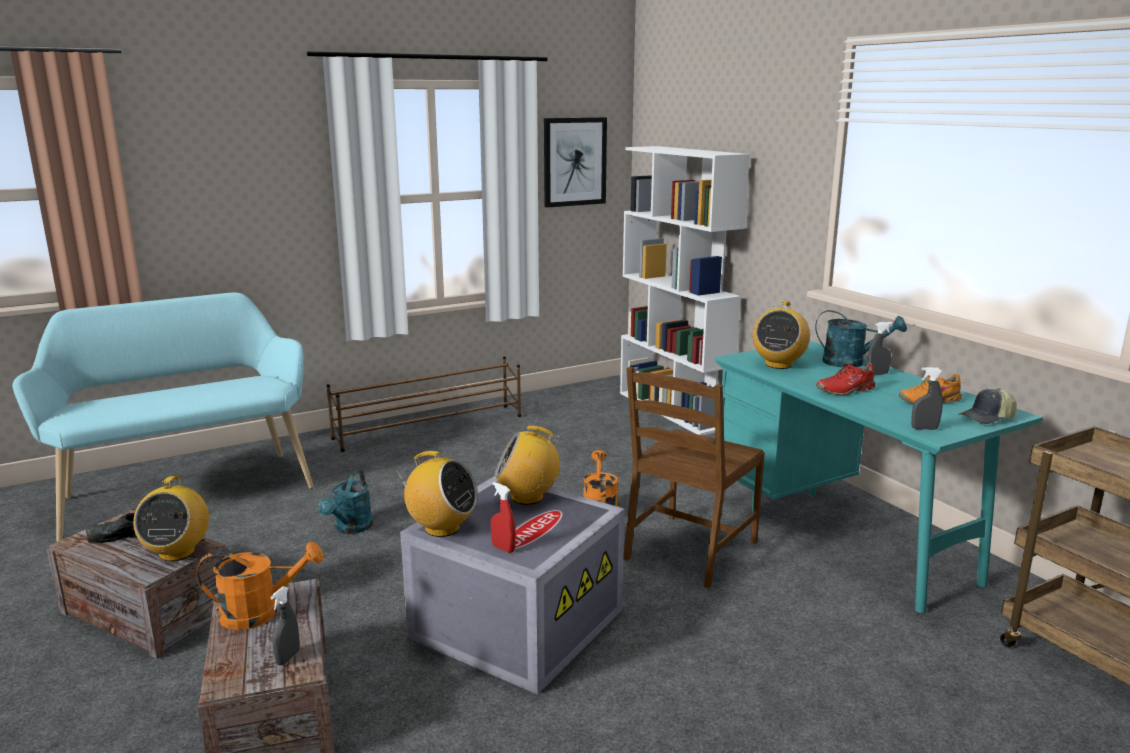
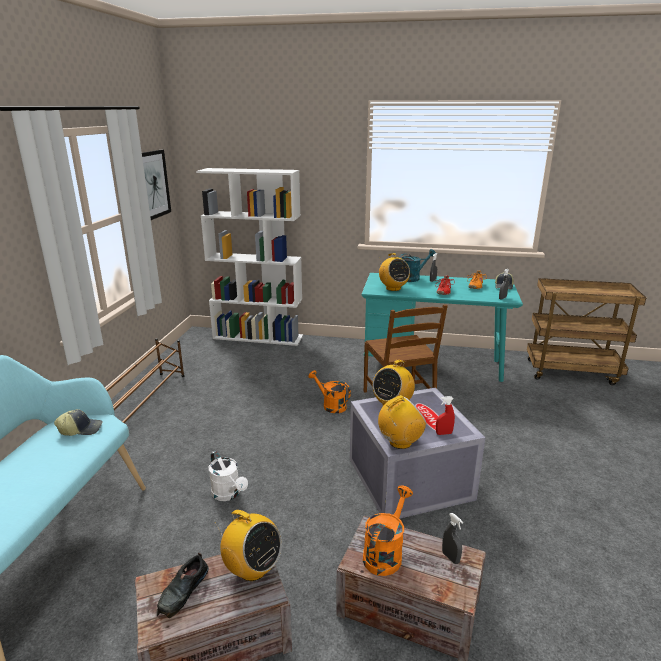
camera: 50 degrees left, 5 degrees up
(252, 384) = (81, 429): none -> cap
(350, 528) = (228, 494): turquoise watering can -> white watering can

